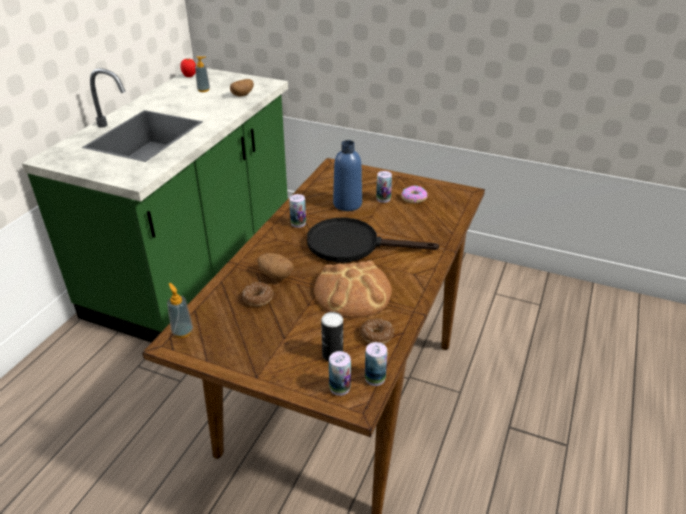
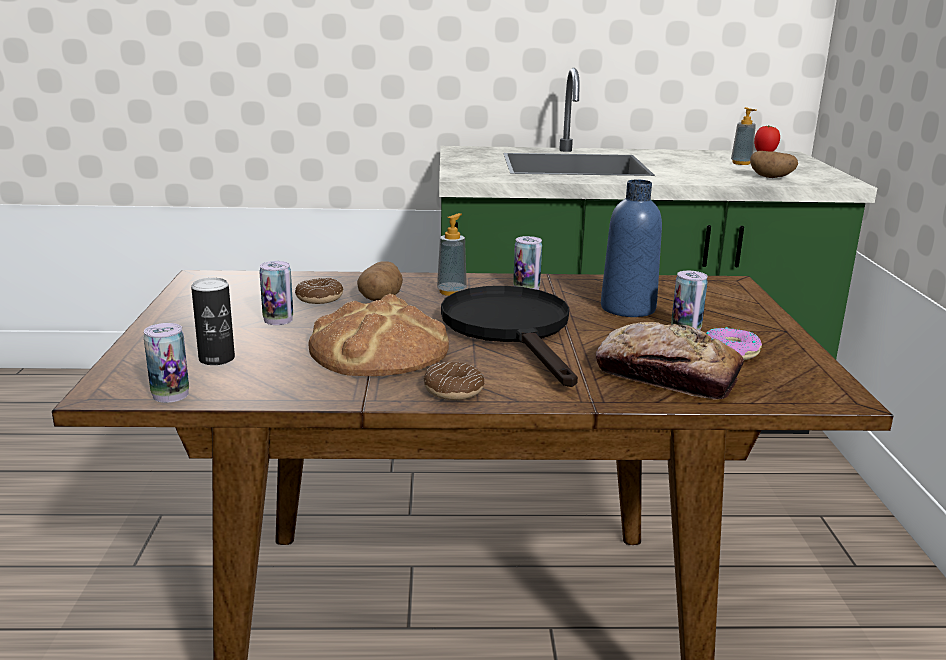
camera: 65 degrees right, 15 degrees down
(182, 331) = (226, 277): soap dispenser -> soap dispenser (451, 292)
(339, 388) = (142, 375): can -> can (278, 320)
(377, 335) = (278, 381): donut -> donut (453, 390)
(429, 222) = (666, 376): none -> bread

